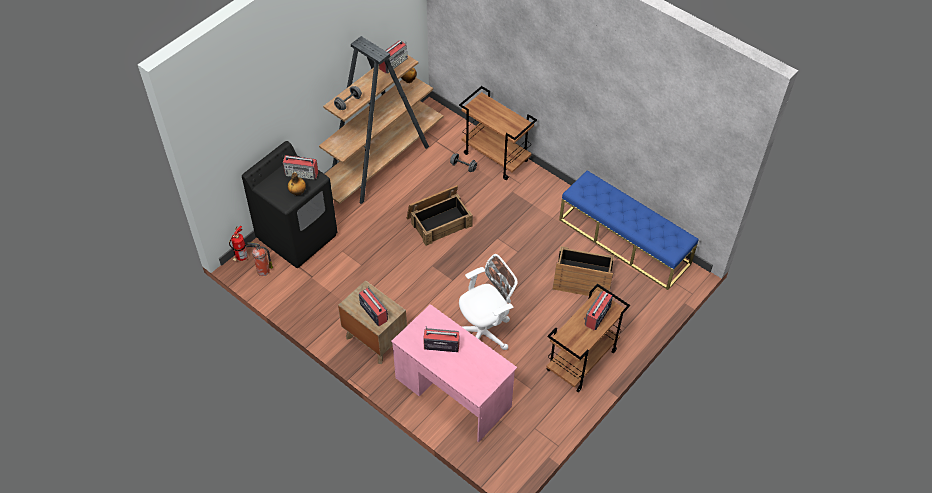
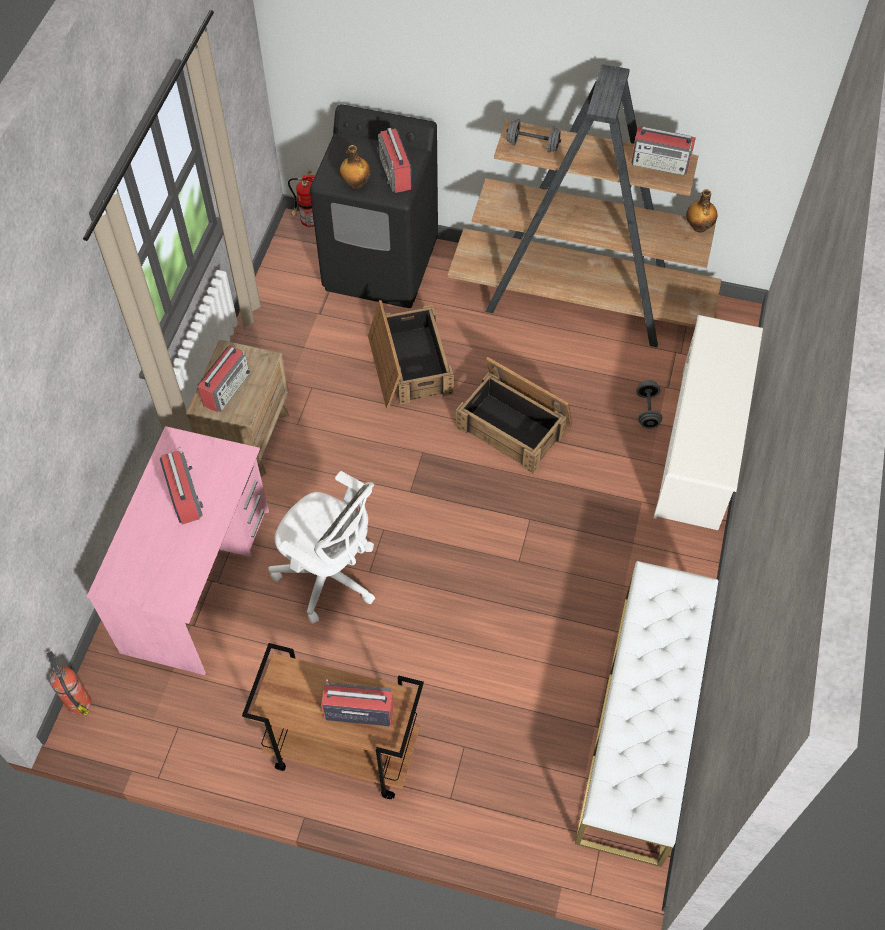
camera: 65 degrees right, 5 degrees up
(262, 271) = (299, 254): fire extinguisher -> fire extinguisher (78, 701)
(496, 157) = (700, 448): brown cart -> white shoe rack
(582, 278) = (519, 684): crate -> crate (408, 364)
(624, 241) = (642, 724): blue bench -> white bench

